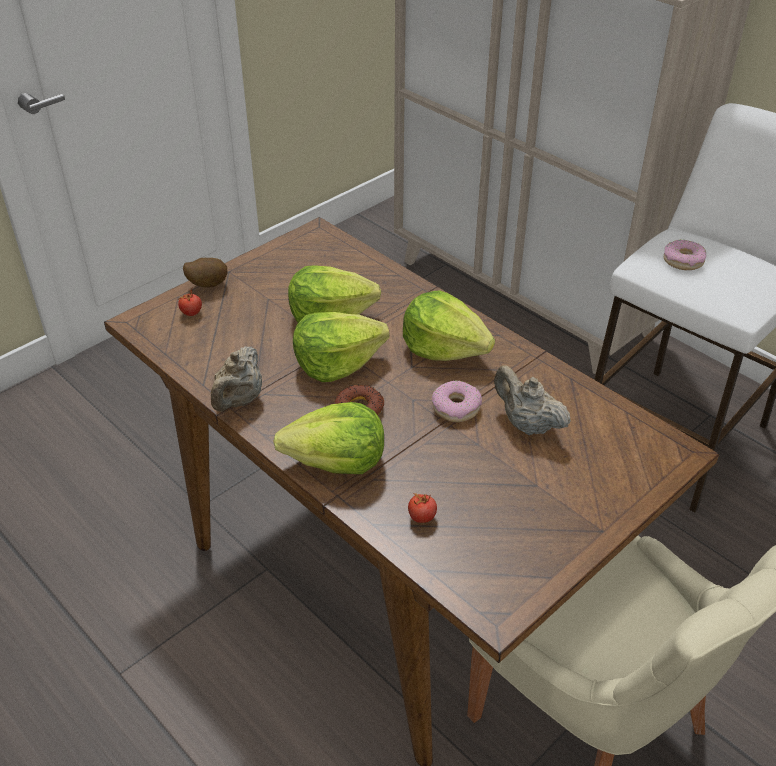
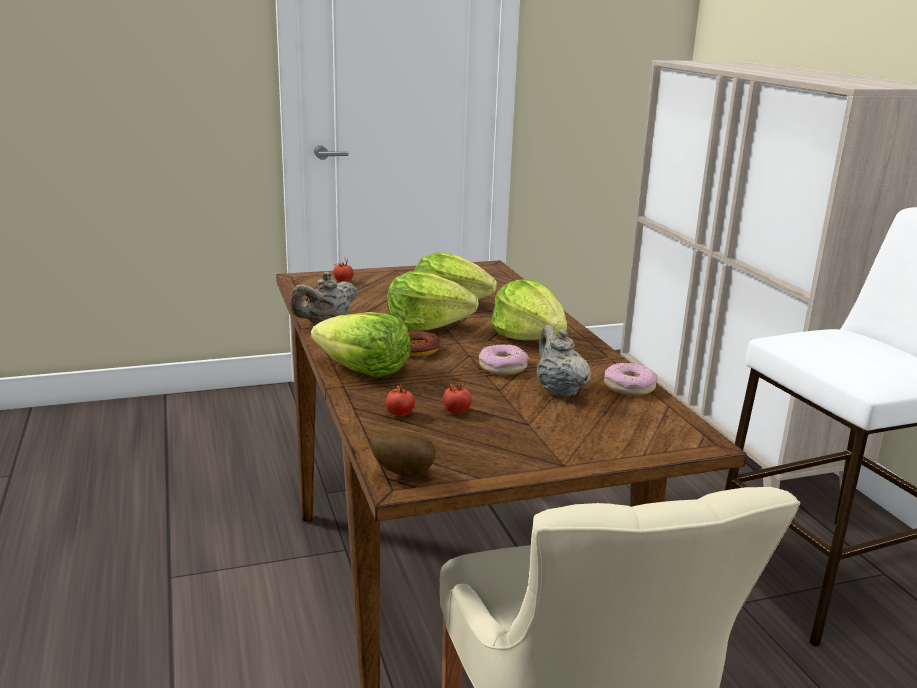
camera: 25 degrees right, 20 degrees down
(207, 285) = (371, 272): potato -> potato (403, 473)
(466, 492) = (456, 411): none -> tomato
(683, 261) = (828, 341): donut -> donut (629, 387)

